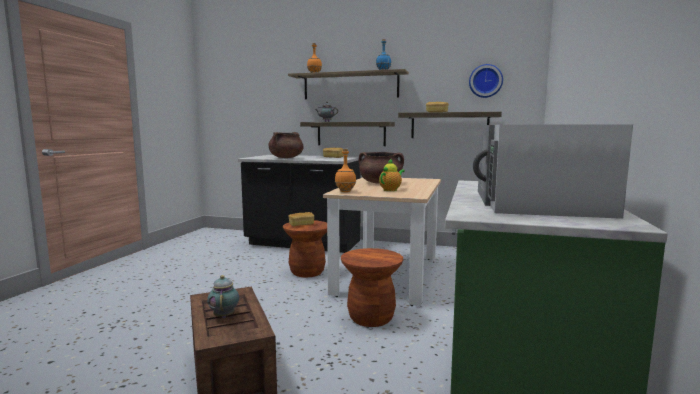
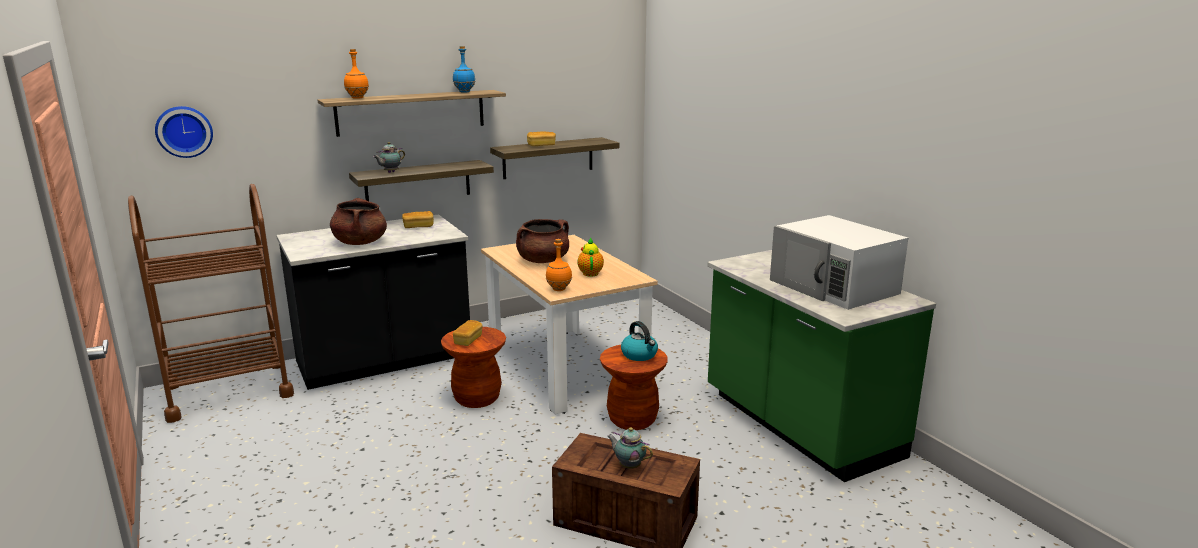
camera: 45 degrees left, 10 degrees up
(223, 236) = (229, 391): none -> brown cart
(378, 257) = (640, 355): none -> kettle
(485, 81) = (585, 100): wall clock -> wall clock (184, 131)

